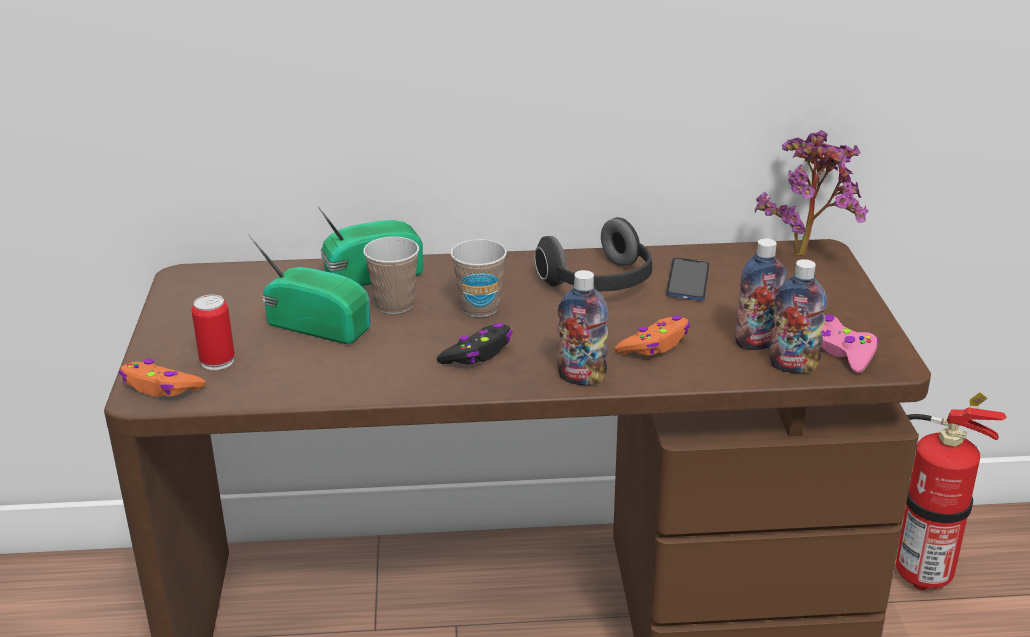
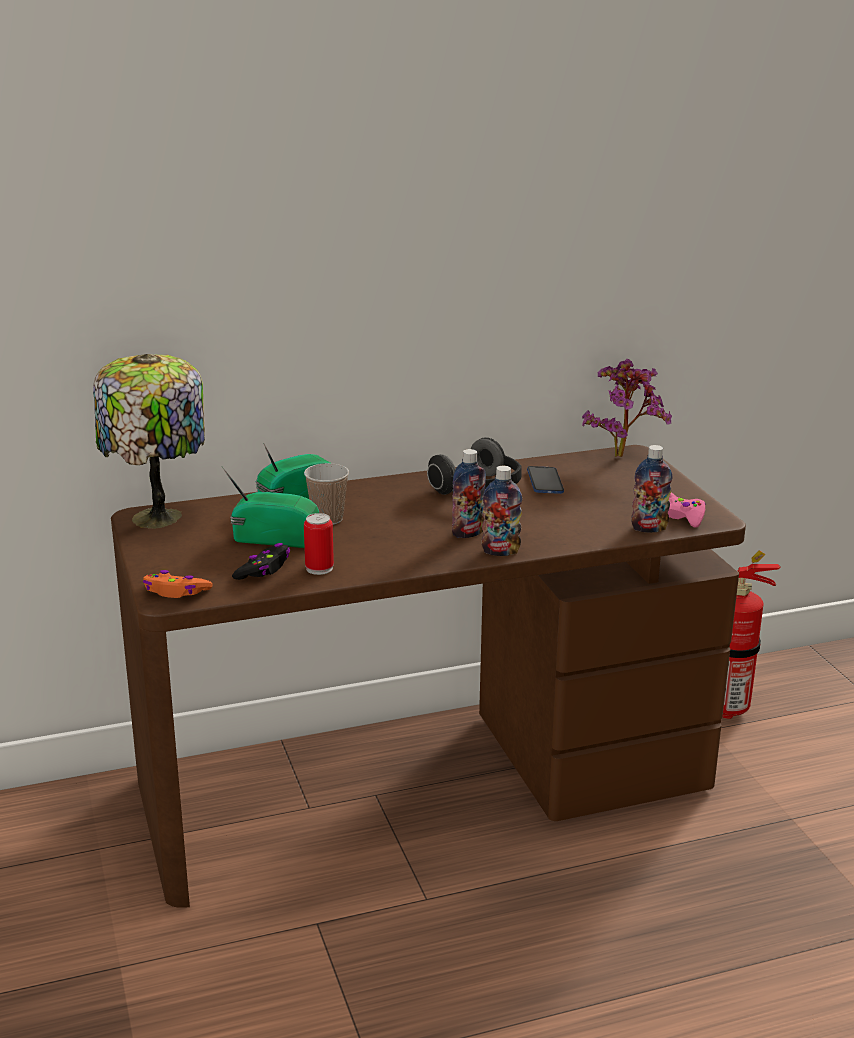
camera: 15 degrees left, 5 degrees down
(201, 283) = (157, 519): none -> table lamp
(217, 361) = (209, 570): can -> can (319, 568)
(478, 353) = (413, 544): black game controller -> black game controller (264, 570)
(480, 308) = (396, 514): cup -> none
(655, 345) = (543, 525): orange game controller -> none
(756, 343) = (616, 516): bottle -> bottle (468, 533)

